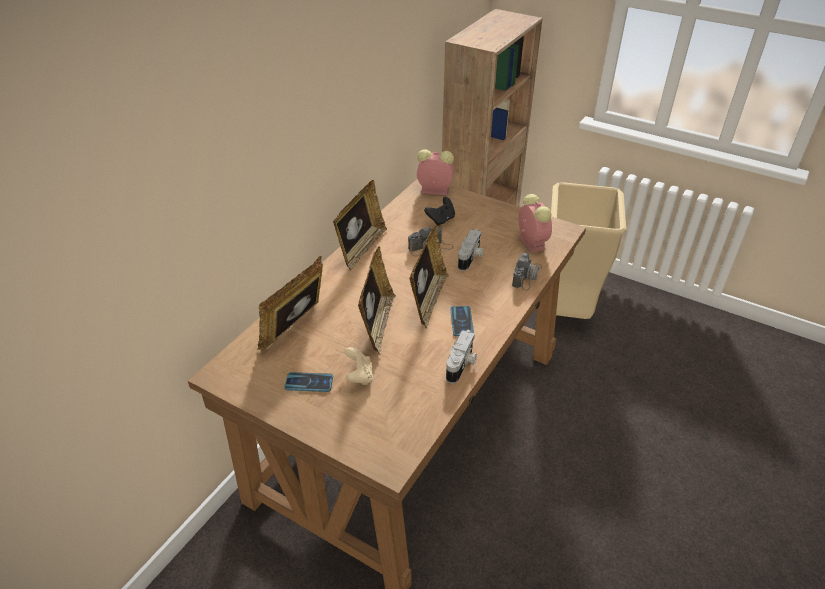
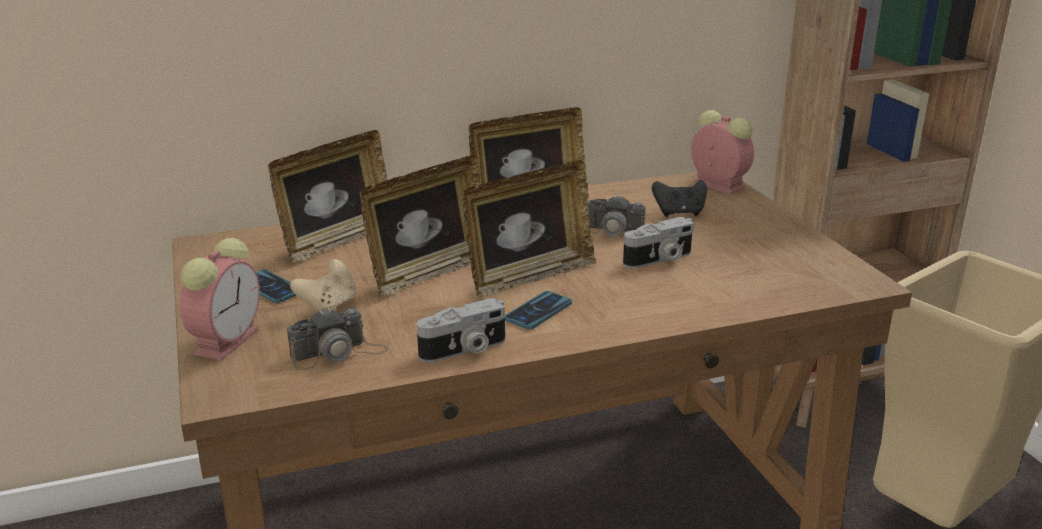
camera: 40 degrees right, 15 degrees down
(296, 328) = (338, 241): picture frame -> picture frame turned 150 degrees clockwise
(527, 275) = (715, 305): camera -> camera (338, 353)
(530, 242) = (782, 275): alarm clock -> alarm clock (227, 340)

